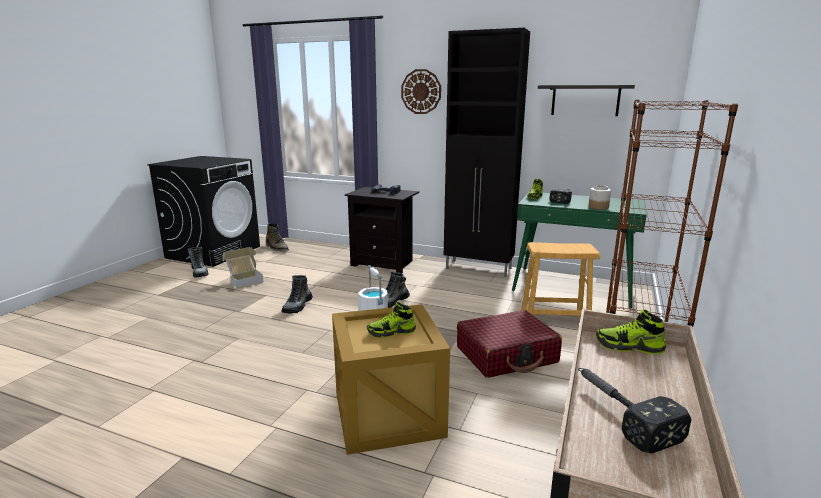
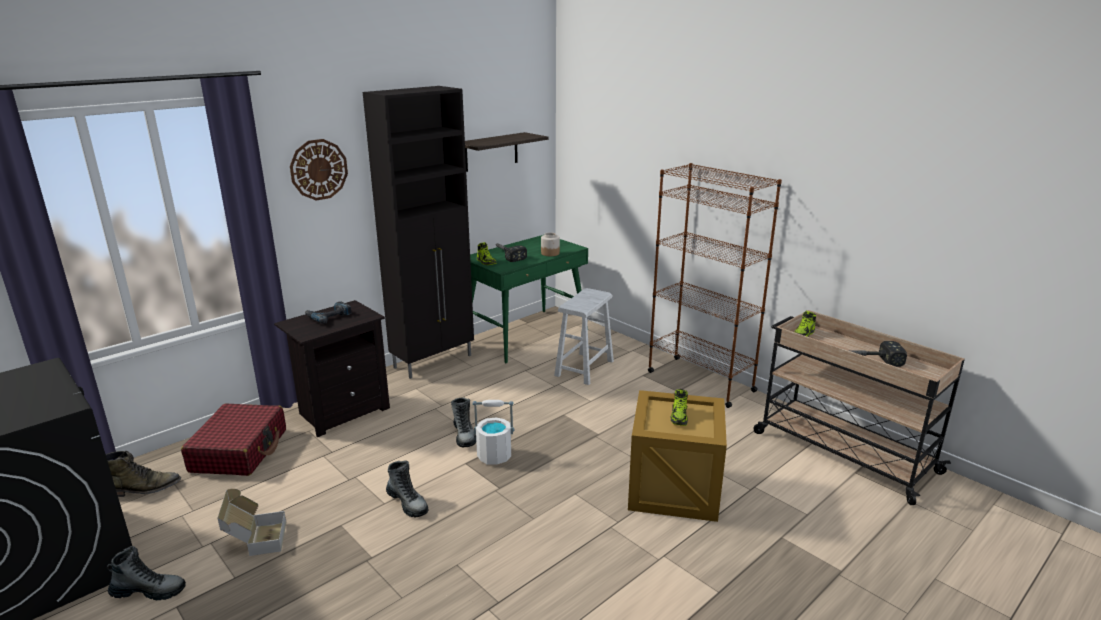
camera: 65 degrees left, 5 degrees up
(507, 355) = (620, 407): red suitcase -> red suitcase (239, 450)
(554, 323) = (584, 368): brown stool -> white stool

